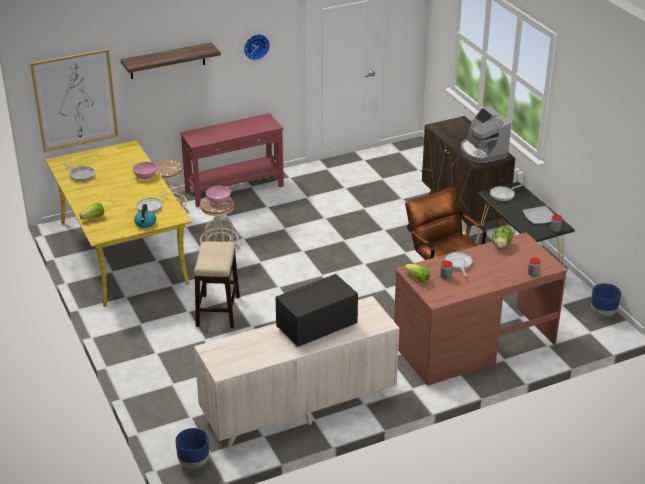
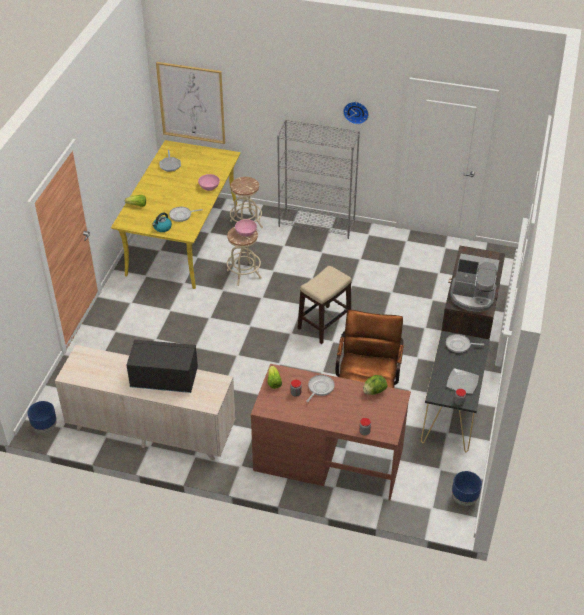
camera: 40 degrees right, 10 degrees up
(167, 61) = (272, 97): shelf -> none
(218, 311) = (188, 322): stool -> stool (324, 325)
(235, 188) = (317, 224): red console table -> grey bookcase
(482, 152) = (472, 296): coffee machine -> coffee machine turned 90 degrees counterclockwise

